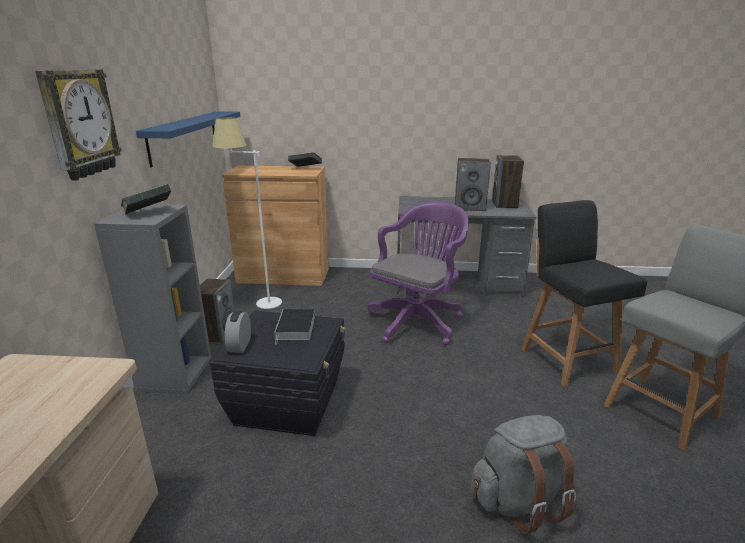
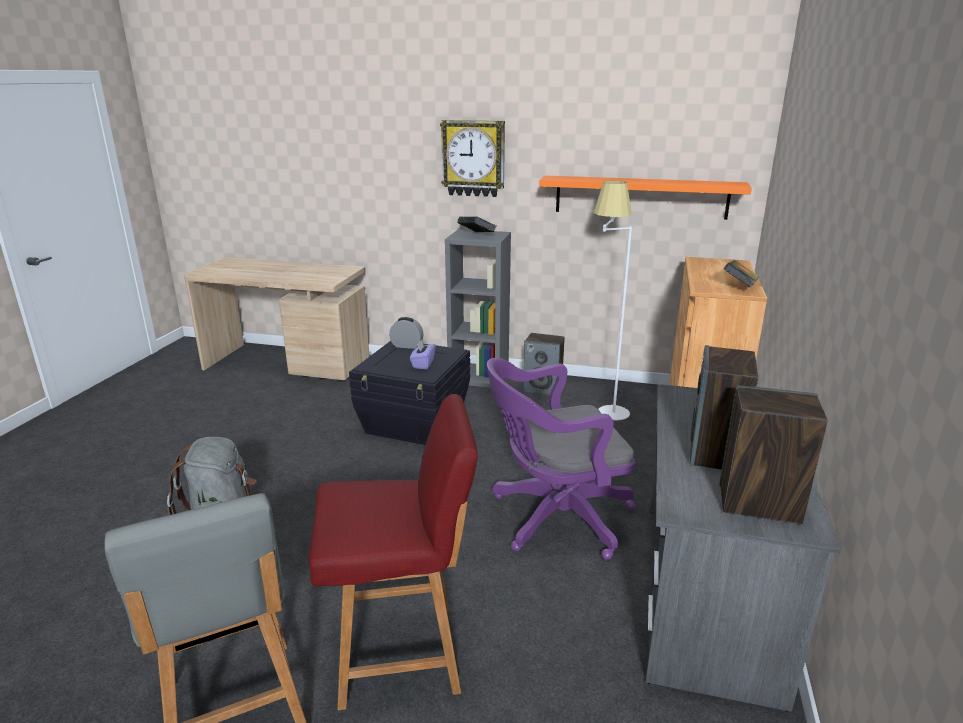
camera: 100 degrees right, 0 degrees up
(184, 136) = (640, 197): blue shelf -> orange shelf
(295, 328) = (423, 364): book -> purple tissue box
(418, 321) = (554, 518): purple office chair -> purple office chair turned 120 degrees clockwise
(567, 359) = (402, 653): black chair -> red chair

